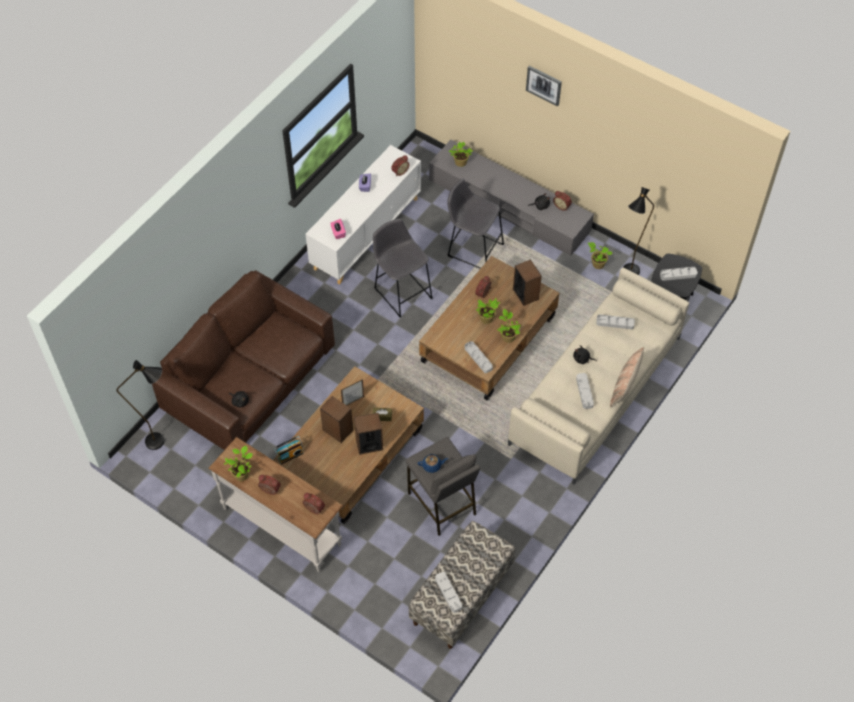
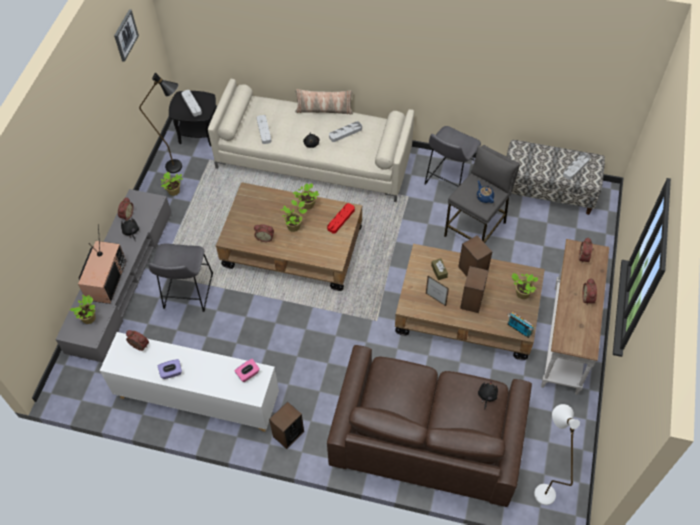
camera: 110 degrees left, 0 degrees up
(162, 442) = (541, 487): black floor lamp -> white floor lamp
(242, 474) = (586, 327): potted plant -> potted plant (521, 293)
(401, 291) = (263, 337): grey stool -> grey stool (449, 180)
(478, 358) = (341, 219): grey tray -> red tray
(495, 179) = (105, 279): none -> television
(525, 294) = (253, 205): speaker -> speaker (288, 434)
(544, 85) = (54, 155): picture -> picture (125, 35)

